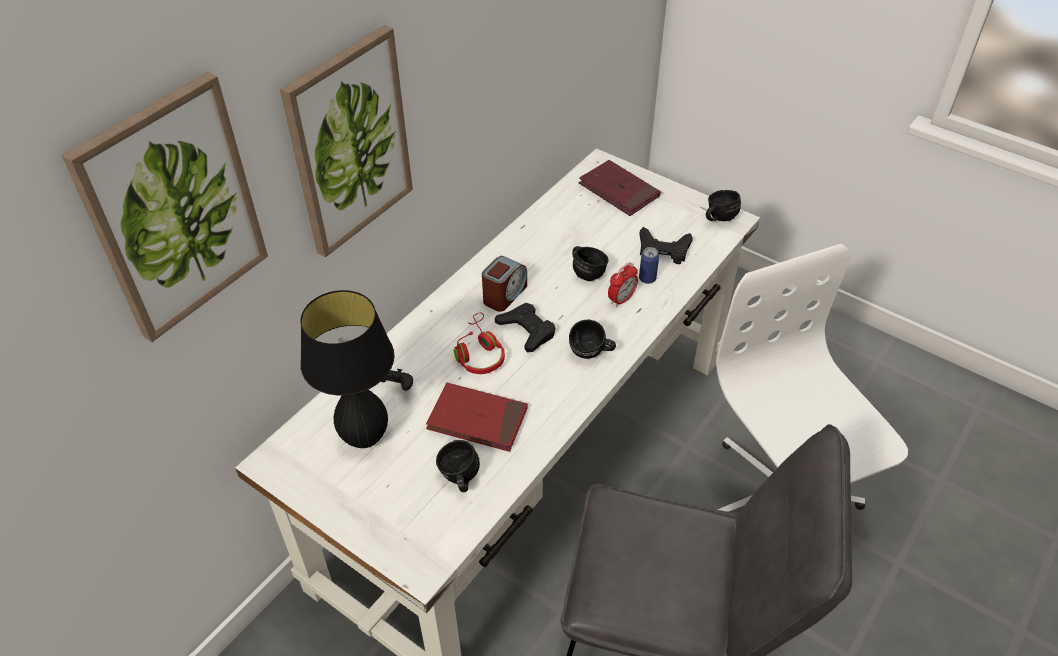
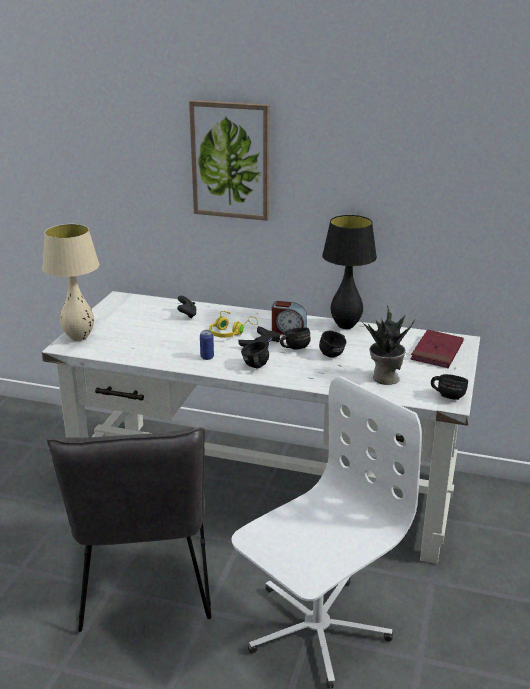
camera: 70 degrees right, 20 degrees down
(173, 209) = (121, 123): picture -> none
(365, 438) = (146, 315): black table lamp -> black table lamp (345, 326)
(400, 542) = (79, 337): none -> beige table lamp
(459, 479) = (128, 344): black mug -> black mug (293, 348)
(477, 420) = (176, 342): red book -> none
(479, 353) = (230, 332): red headphones -> yellow headphones
(621, 299) = (316, 370): alarm clock -> none
(647, 278) = (346, 376): can -> can (207, 357)
(663, 250) = (384, 378): black game controller -> potted plant

